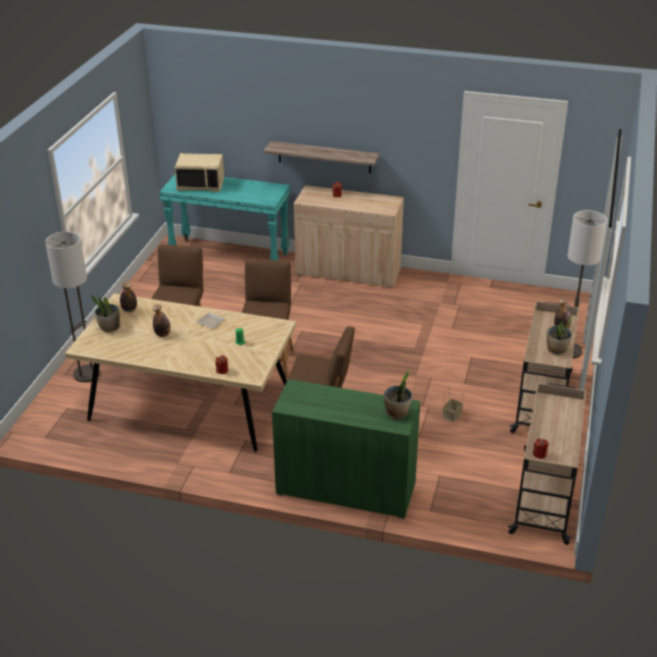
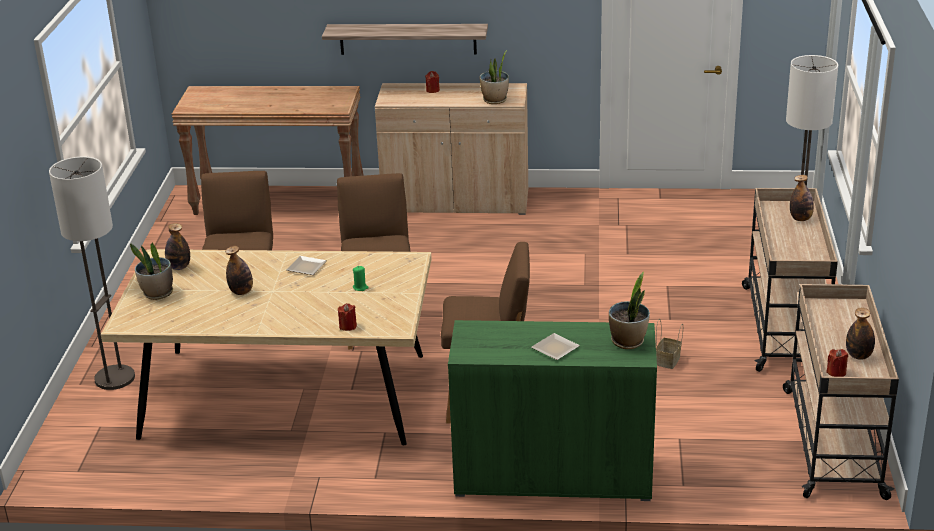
camera: 10 degrees left, 5 degrees down
(201, 184) = (230, 98): beige microwave -> none
(230, 256) = (279, 202): turquoise console table -> brown console table
(346, 410) = (555, 348): none -> plate
(557, 350) = (805, 245): potted plant -> potted plant (495, 100)
(560, 443) = (858, 356): none -> bottle

